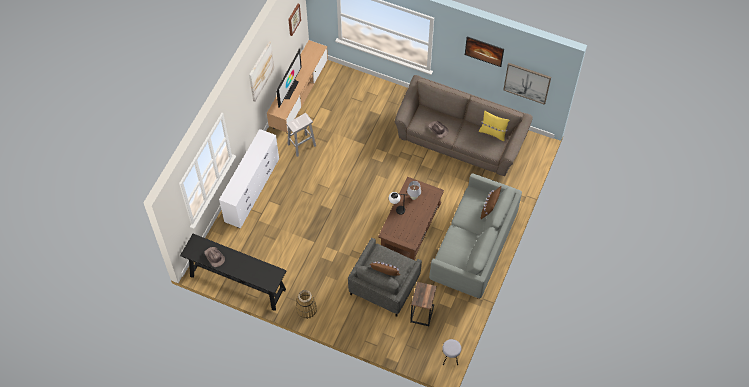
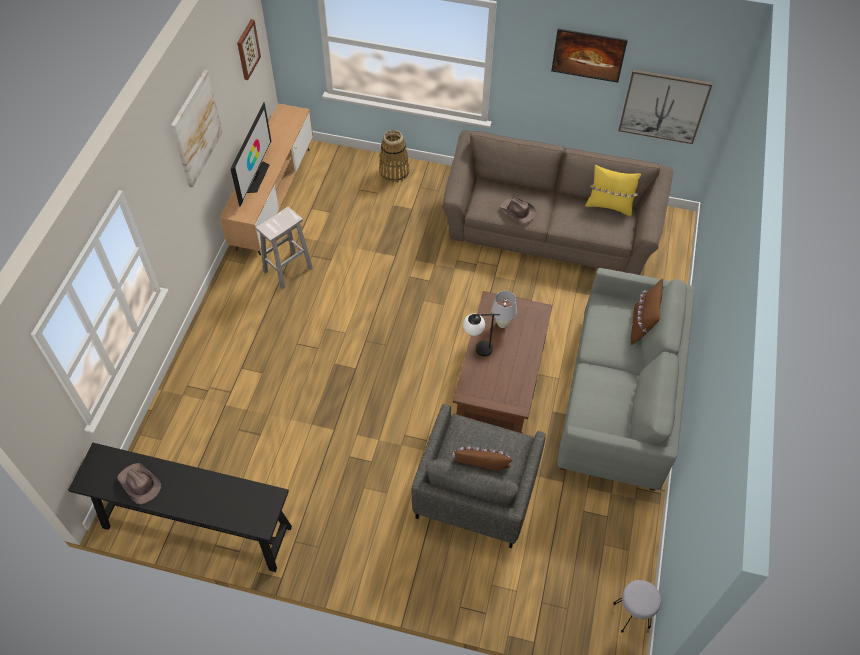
camera: 10 degrees left, 5 degrees down
(252, 190) = (209, 354): white dresser -> none
(306, 309) = (337, 559): basket -> basket (394, 171)
(421, 313) = (556, 534): side table -> none

